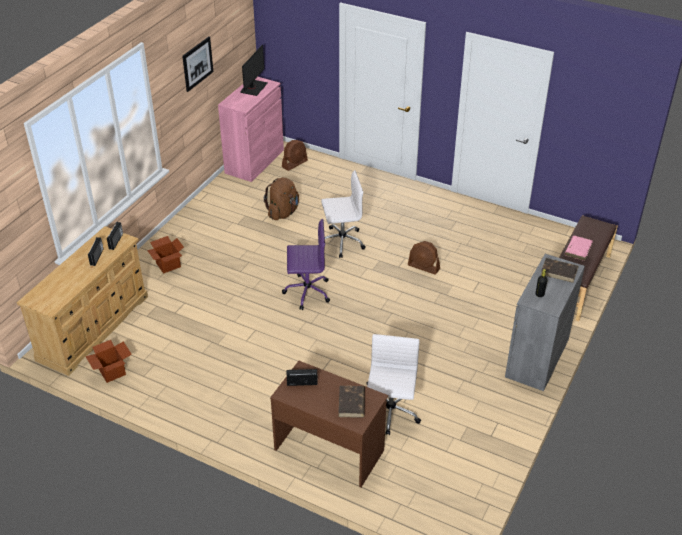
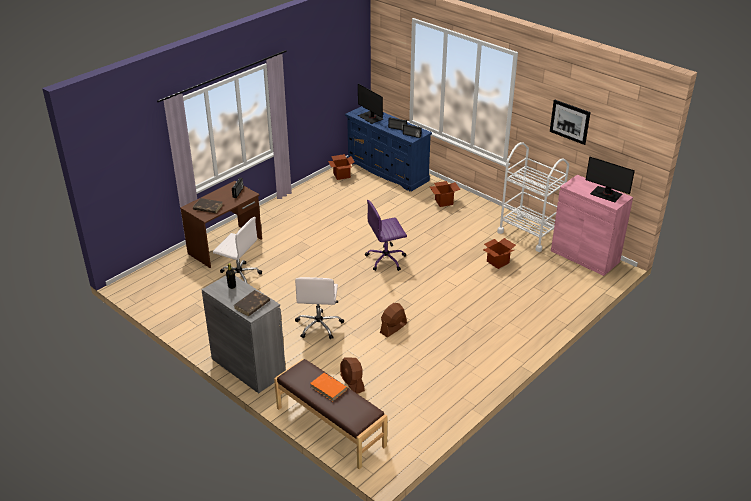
camera: 105 degrees right, 5 degrees down
(64, 287) = (371, 117): none -> monitor
(94, 327) = (388, 171): beige dresser -> blue dresser
(223, 197) = (528, 234): none -> white cart
(283, 213) = (498, 262): brown backpack -> cardboard box
(294, 164) = (578, 279): brown fan -> brown fan (352, 383)
(306, 292) = (386, 259): purple office chair -> purple office chair turned 60 degrees clockwise
(341, 242) = (445, 287): white office chair -> white office chair (319, 325)
(578, 249) = (329, 388): pink book -> orange book

